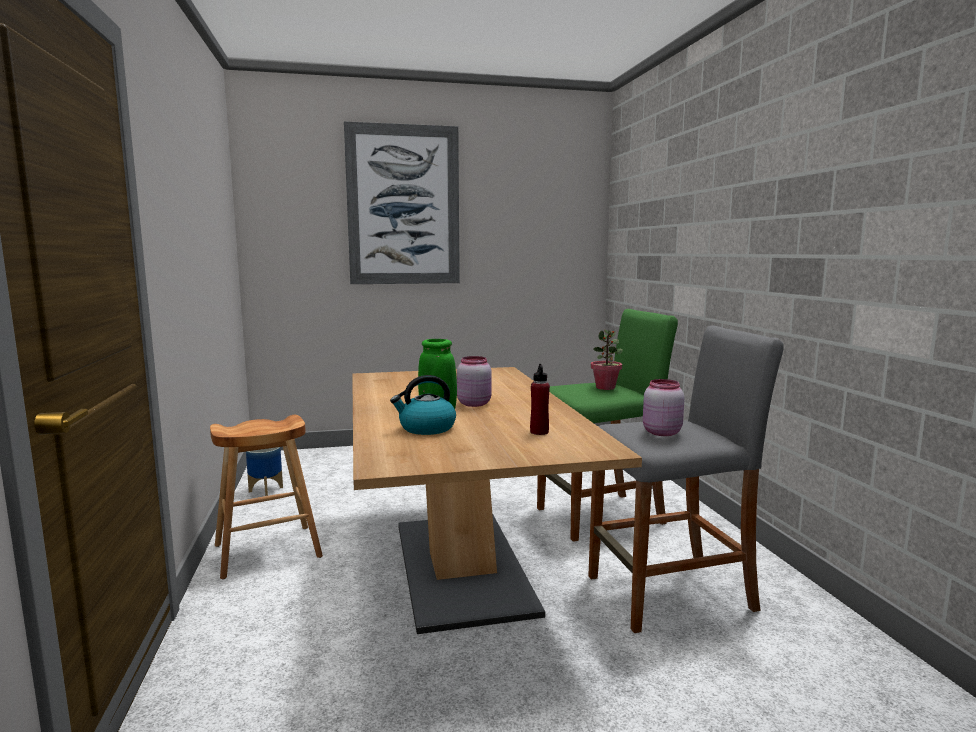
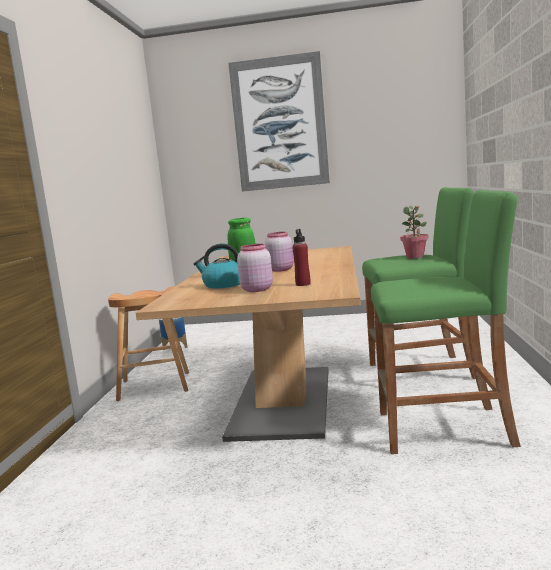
camera: 20 degrees right, 0 degrees up
(660, 432) = (415, 284): pink jar -> pink jar (256, 289)
(670, 593) = (443, 429): grey stool -> green stool

